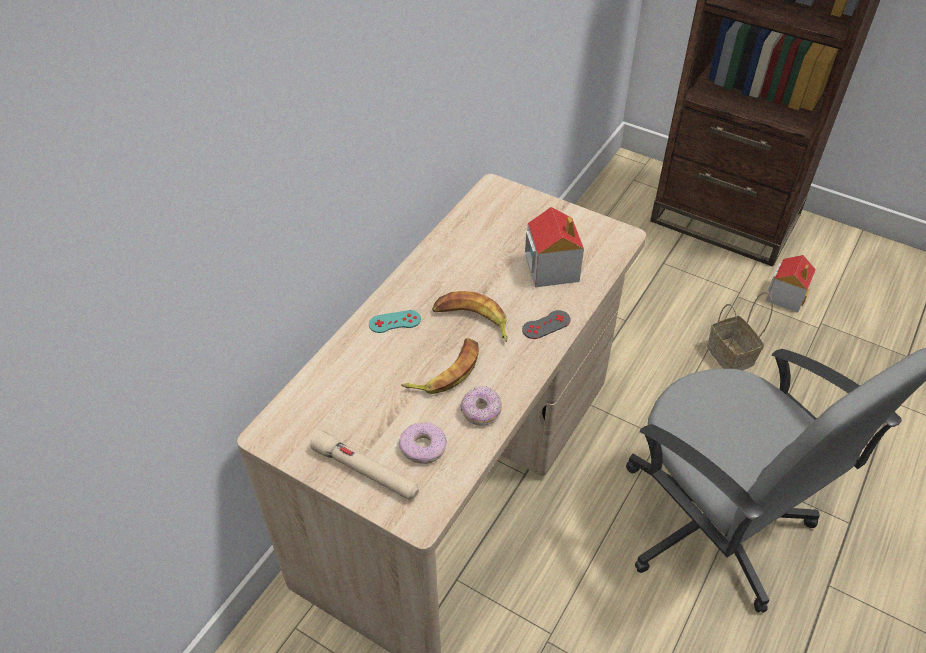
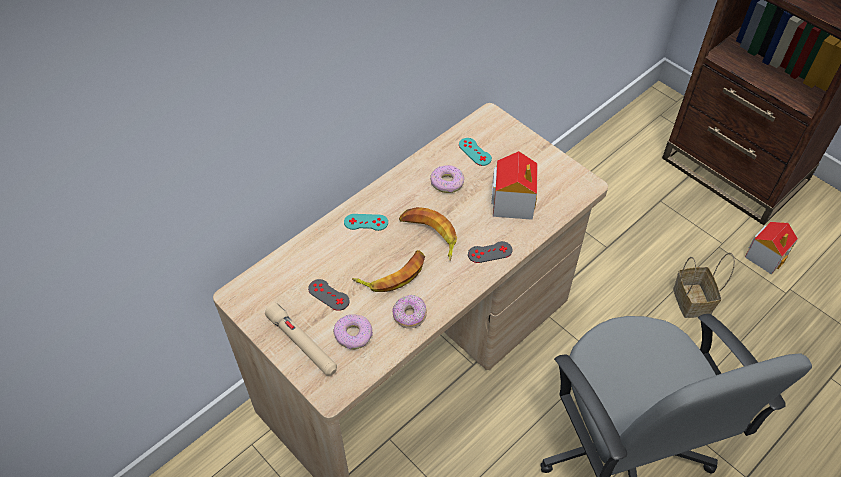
camera: 15 degrees right, 5 degrees up
(378, 409) = (328, 295): none -> grey game controller
(472, 262) = (447, 182): none -> donut
(491, 225) = (475, 152): none -> turquoise game controller

